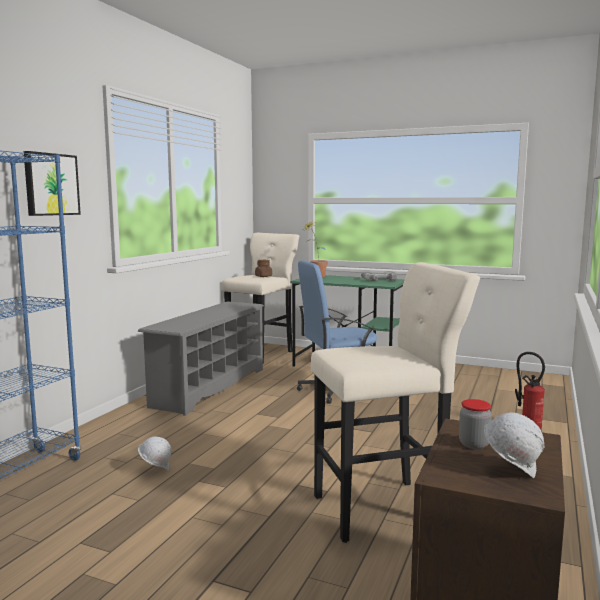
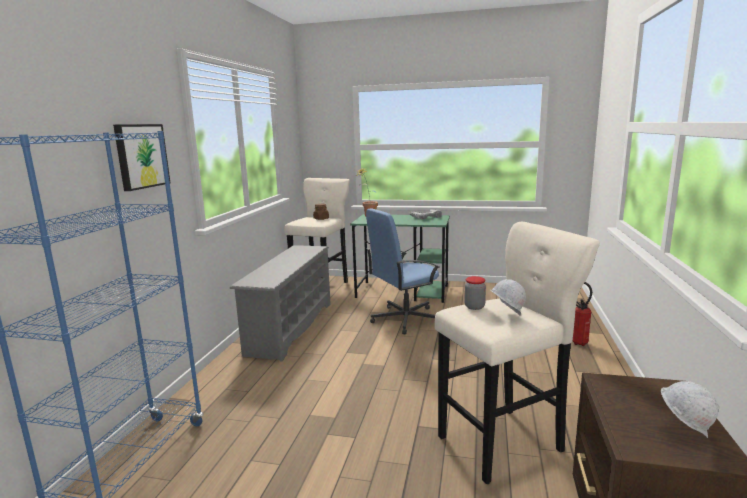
camera: 10 degrees left, 5 degrees up
(155, 469) = (281, 426): white hard hat -> white hard hat (505, 316)
(474, 444) = (629, 402): jar -> jar (474, 307)

